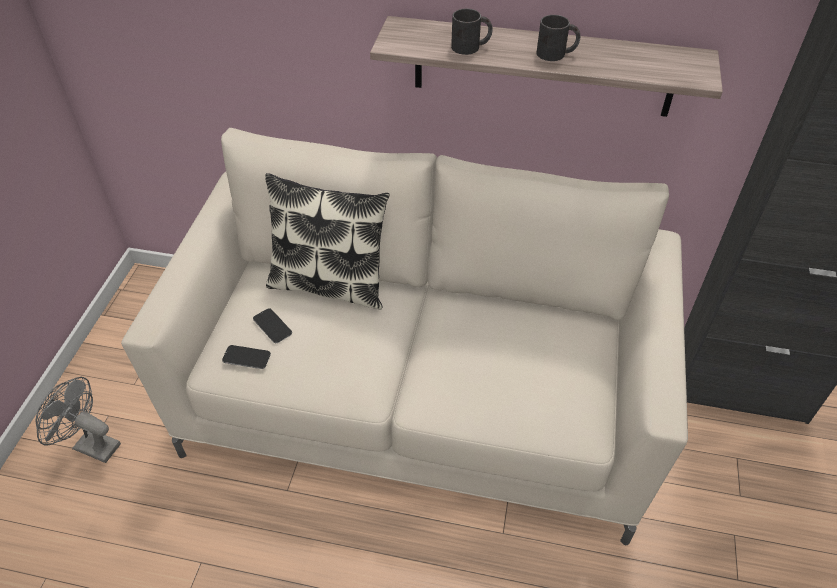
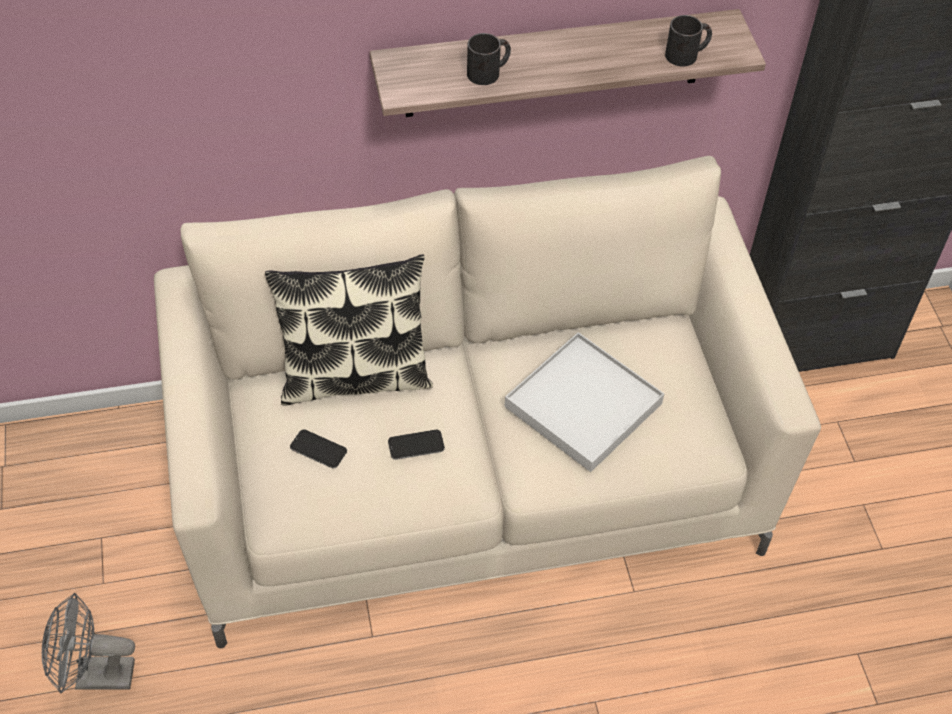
camera: 25 degrees left, 5 degrees up
(246, 357) = (310, 496): phone -> phone (416, 445)
(492, 359) = (583, 404): none -> white tray
(556, 54) = (583, 57): black mug -> black mug (687, 54)

